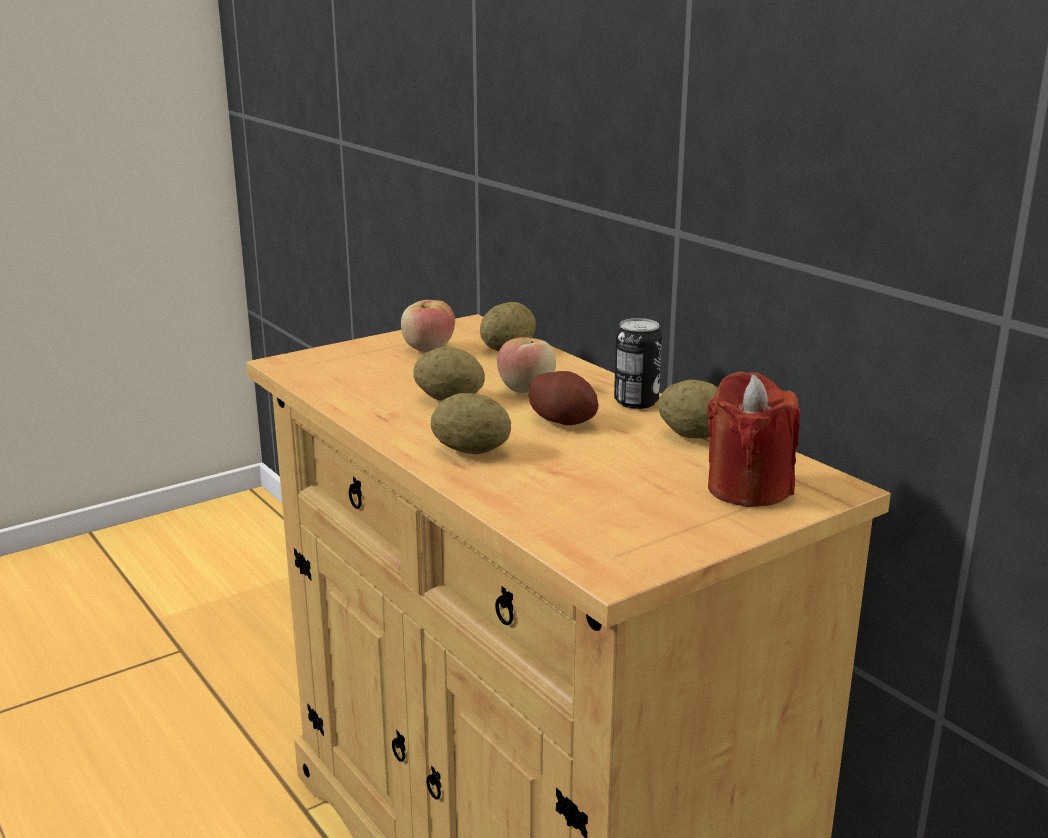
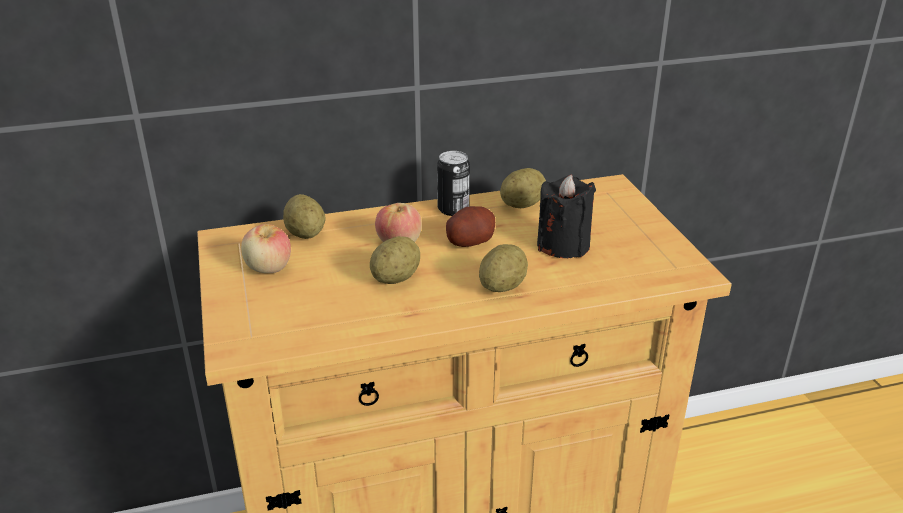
camera: 70 degrees left, 10 degrees up
(605, 472) = (563, 245): none -> black candle
(748, 489) = (605, 208): red candle -> none

